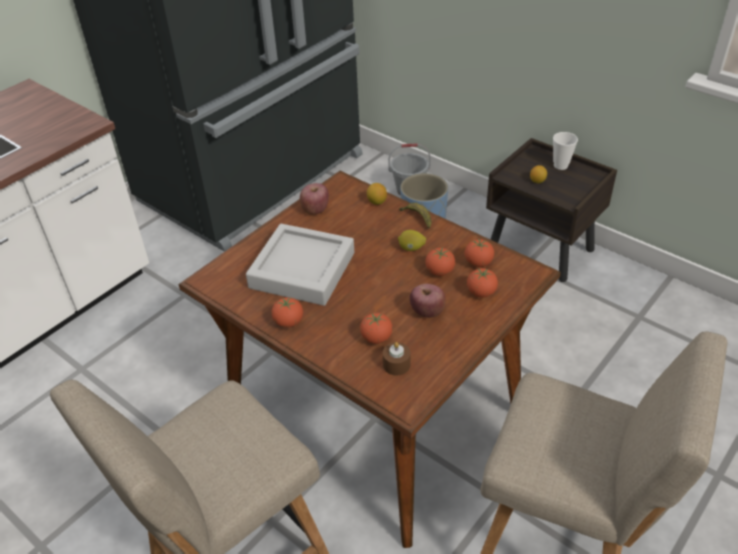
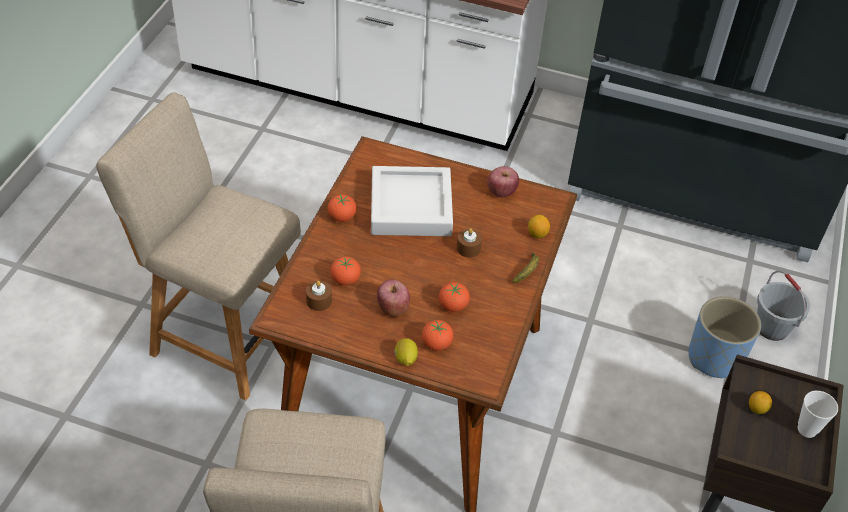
camera: 65 degrees right, 5 degrees up
(374, 246) = (468, 248): none -> brown candle
(411, 248) = (477, 277): lemon -> lemon (405, 359)
(478, 263) = (480, 334): tomato -> none

